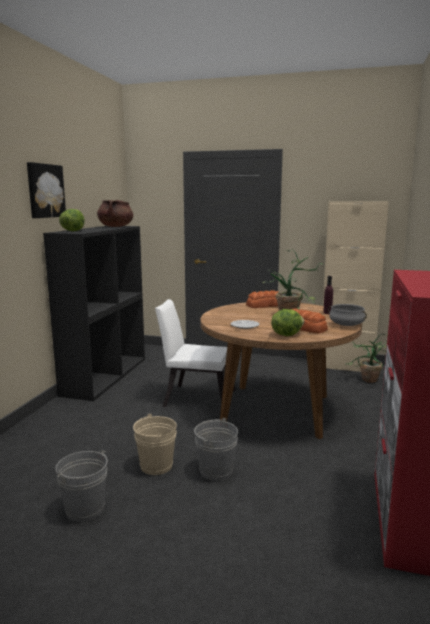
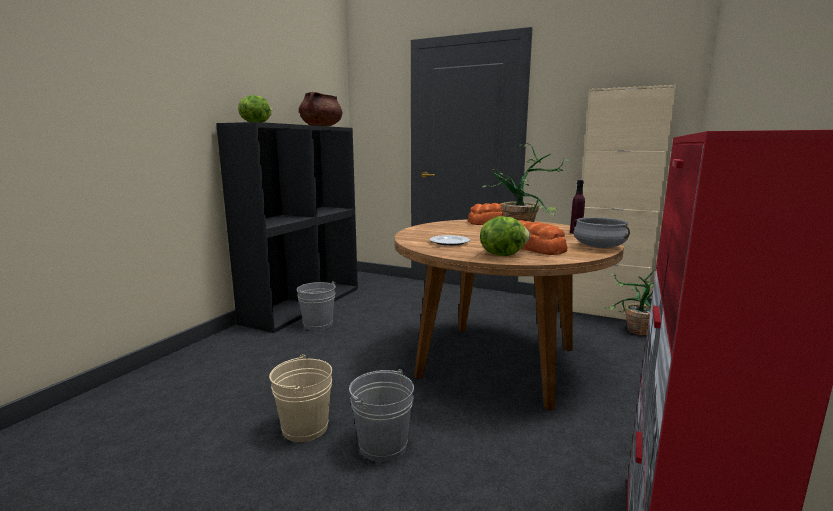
camera: 10 degrees right, 0 degrees up
(45, 191) = (220, 71): picture -> none
(85, 509) = (174, 486): grey bucket -> grey bucket (318, 324)
(195, 398) = (397, 338): white chair -> none

